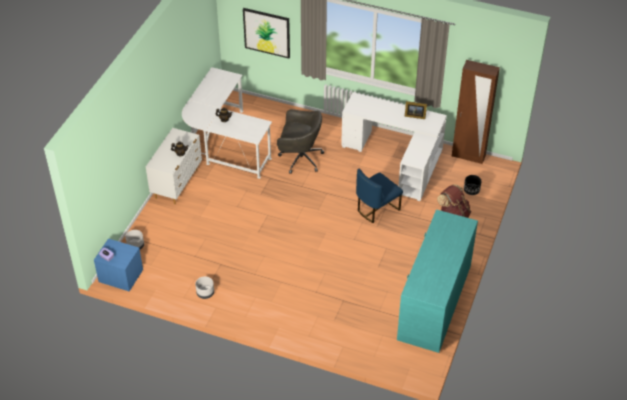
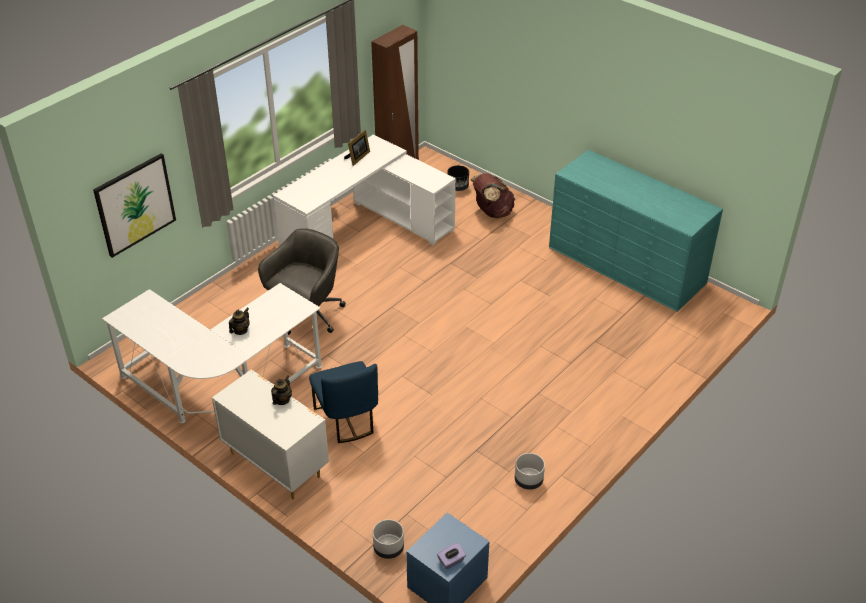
camera: 70 degrees left, 5 degrees down
(376, 209) = (446, 269): blue chair -> blue chair (347, 419)

